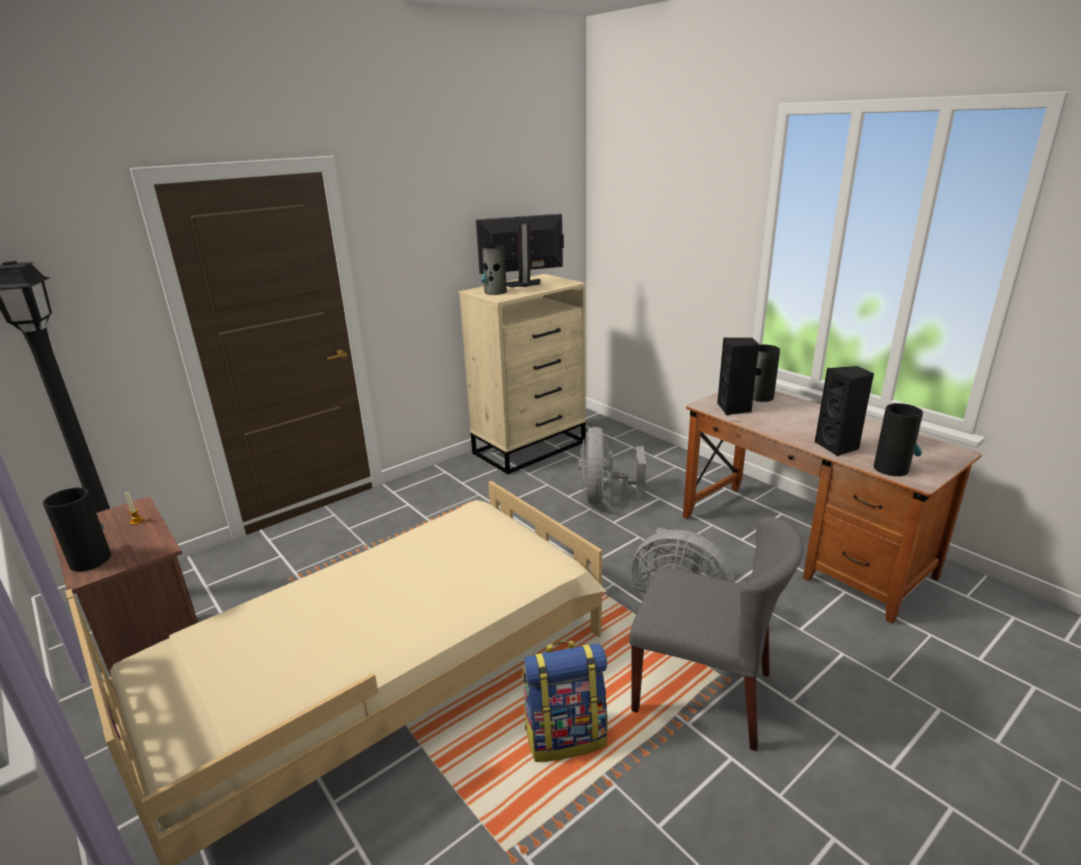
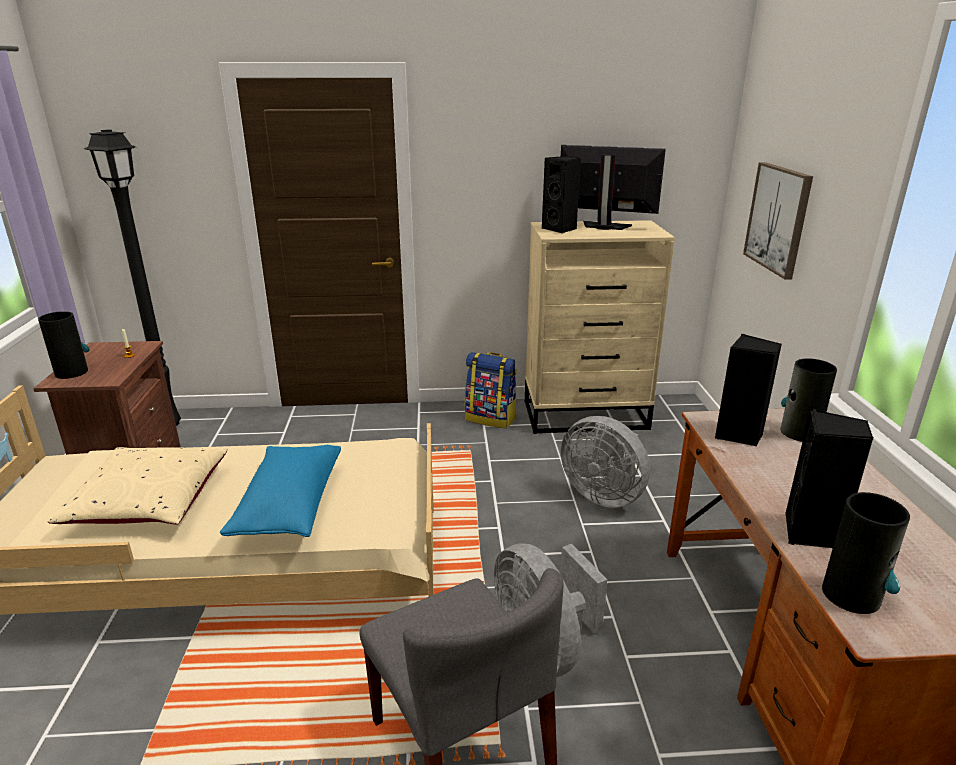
camera: 35 degrees right, 0 degrees up
(322, 641) = (150, 502): none -> beige pillow
(457, 585) = (289, 505): none -> blue pillow
(495, 292) = (560, 229): vase -> black speaker
(566, 736) = (294, 704): backpack -> backpack (491, 418)
(604, 497) = (603, 494): grey fan -> grey fan turned 90 degrees counterclockwise
(654, 256) = (778, 218): none -> picture

